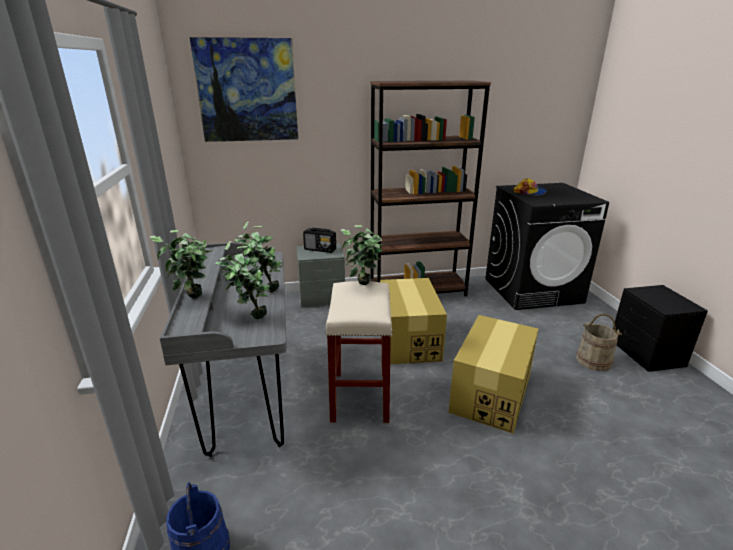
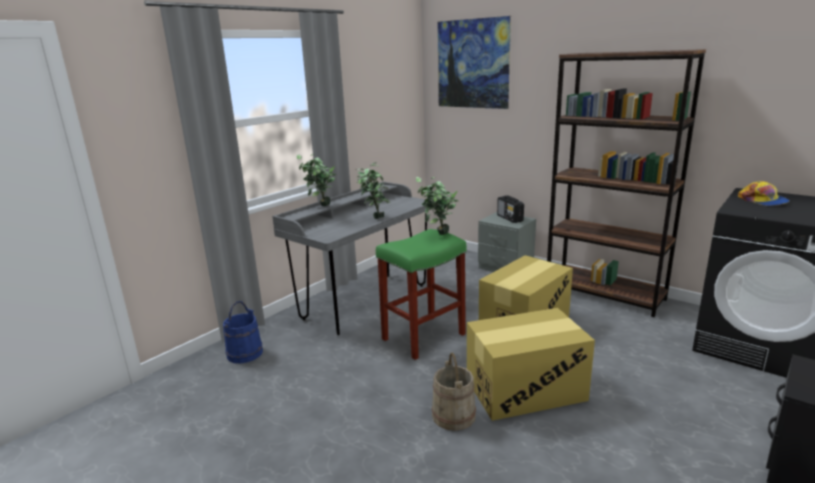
camera: 50 degrees right, 5 degrees down
(249, 317) = (338, 227): potted plant -> none
(361, 397) = (423, 337): beige stool -> green stool
(593, 360) = (702, 432): beige bucket -> beige bucket (454, 415)

